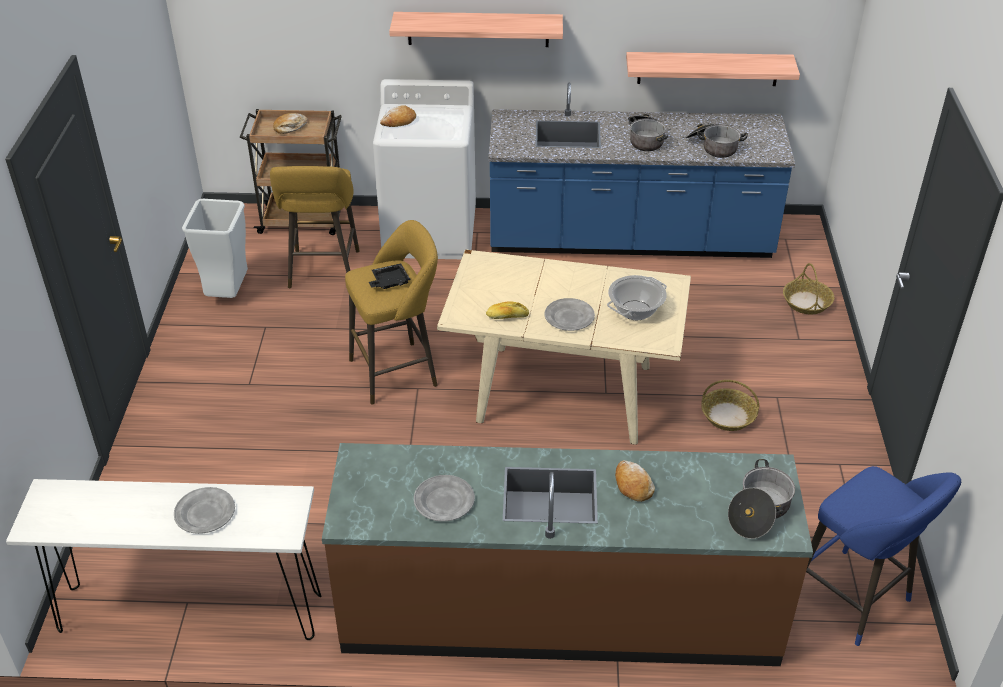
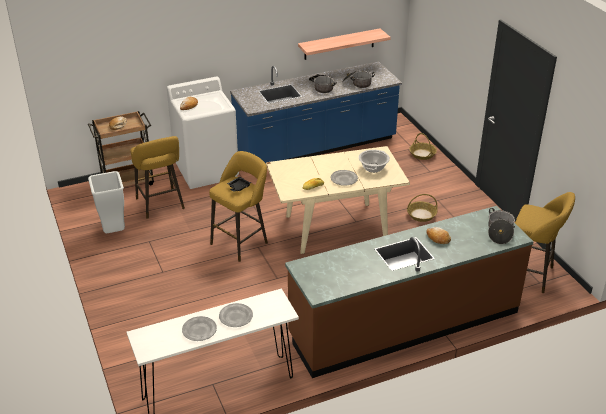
camera: 25 degrees left, 5 degrees down
(443, 501) = (357, 271): grey plate -> grey plate (199, 330)
(478, 29) = (218, 46): shelf -> none
(856, 601) = (531, 275): blue stool -> yellow stool

